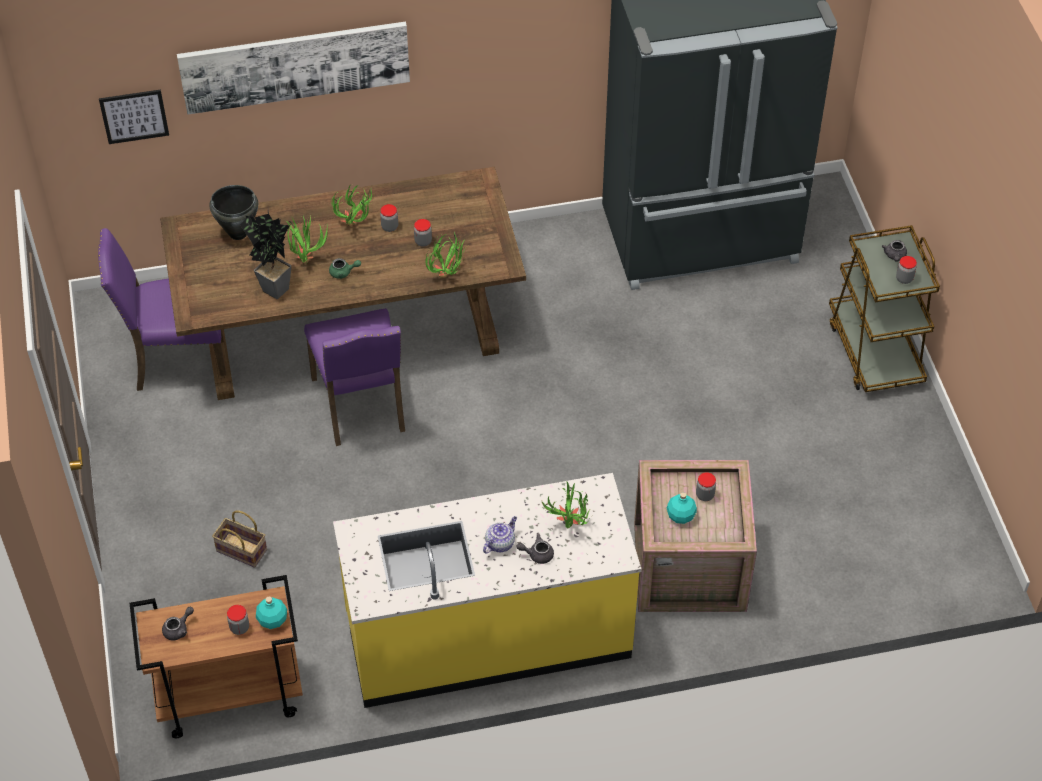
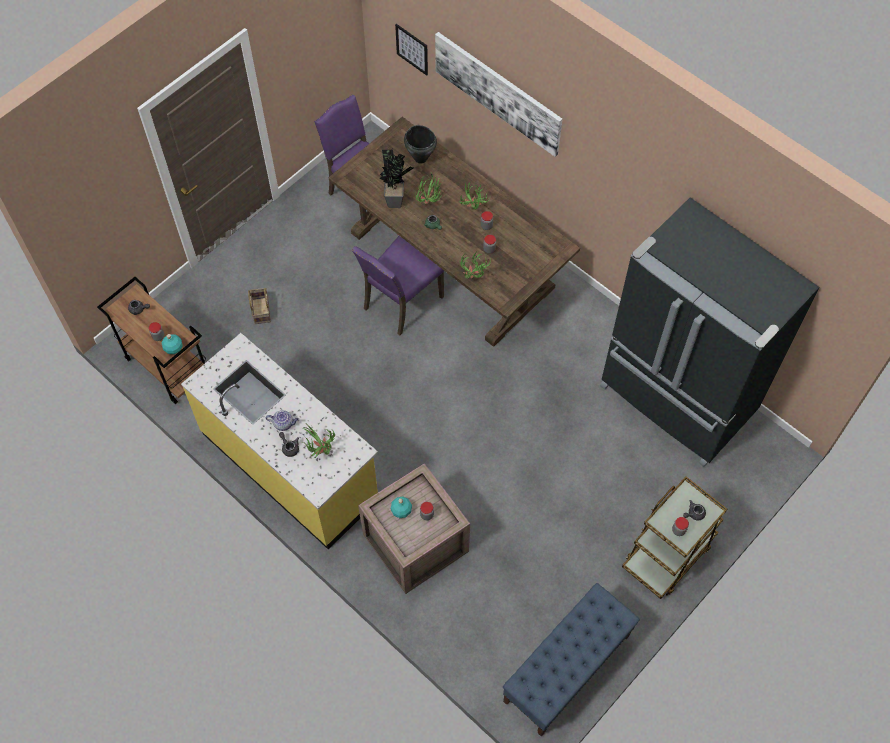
camera: 55 degrees right, 10 degrees up
(943, 513) = (566, 669): none -> blue bench

